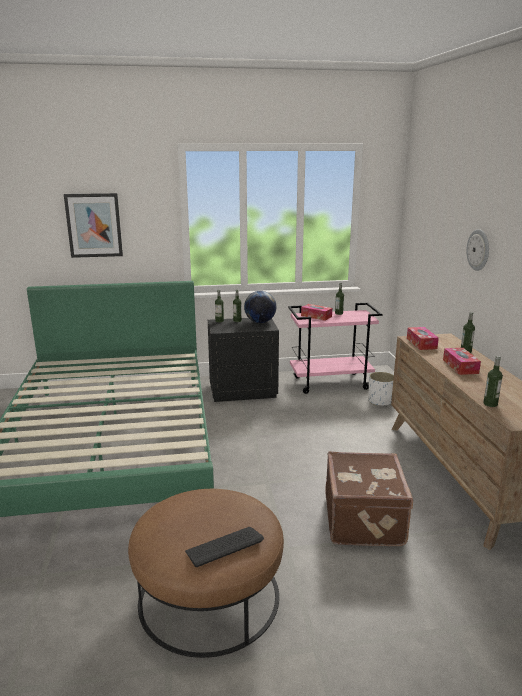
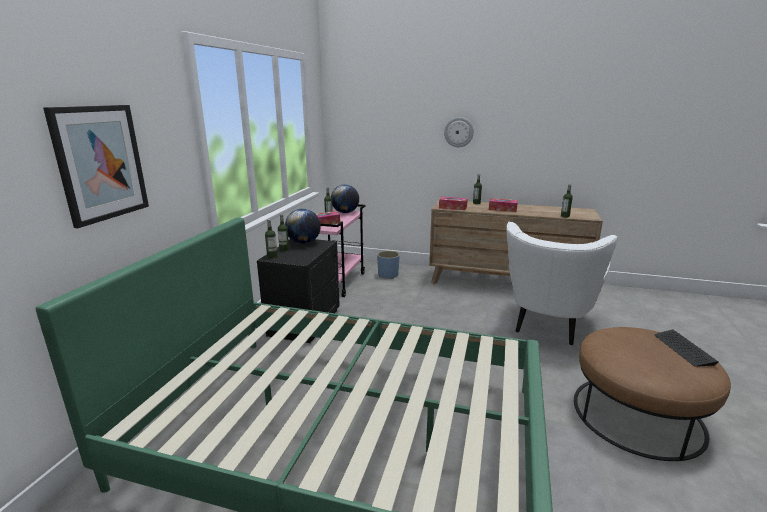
camera: 65 degrees left, 0 degrees up
(361, 315) = (345, 212): none -> globe
(365, 520) = (547, 326): brown suitcase -> white armchair
(380, 401) = (388, 275): white planter -> blue planter

